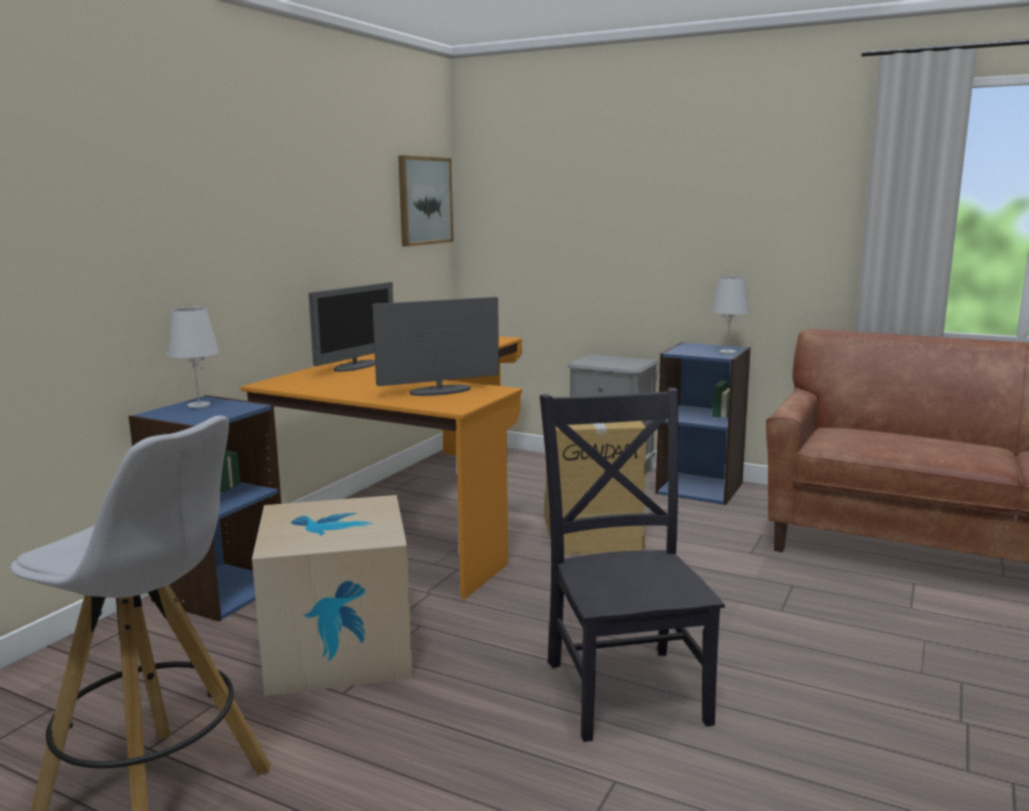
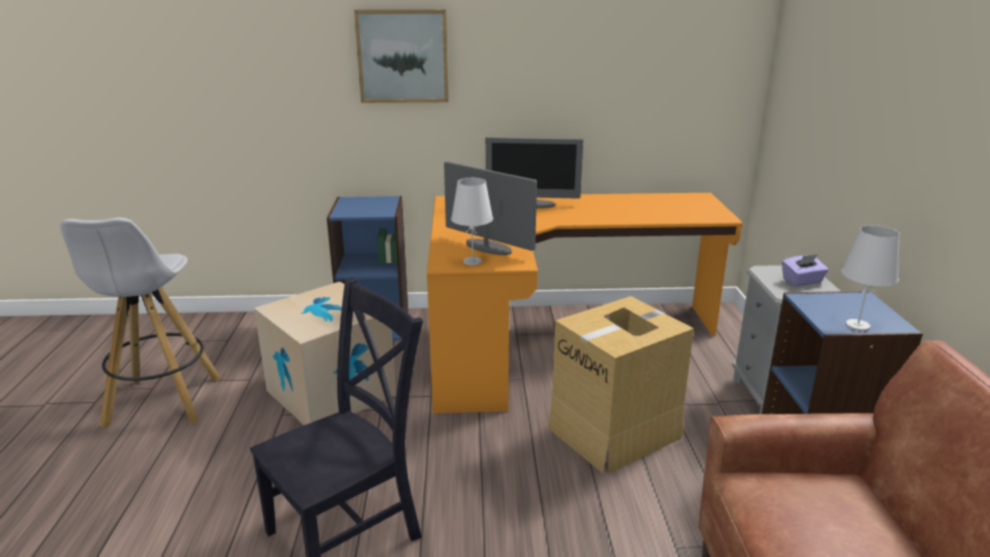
camera: 60 degrees right, 10 degrees up
(199, 405) = (375, 202): white table lamp -> white table lamp (472, 261)
(424, 201) = (711, 58): picture -> picture (403, 56)
(614, 360) = (802, 281): none -> purple tissue box

